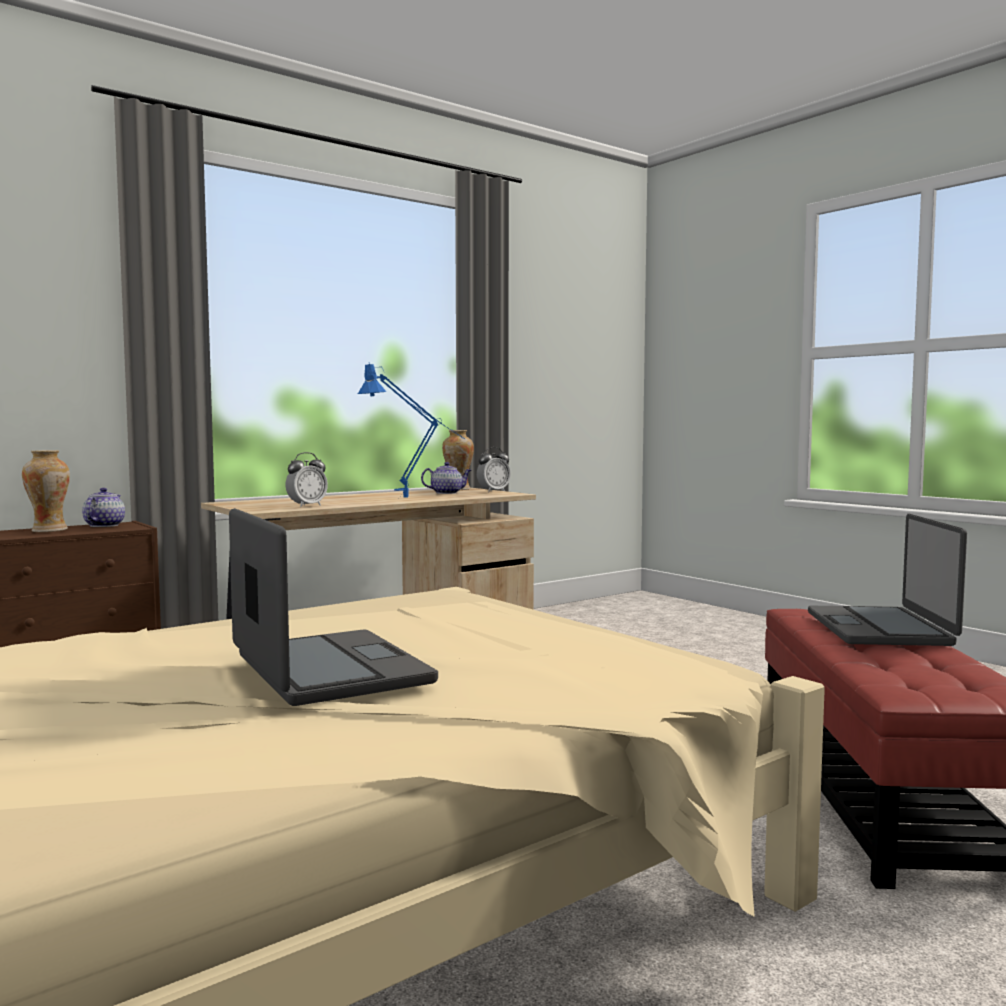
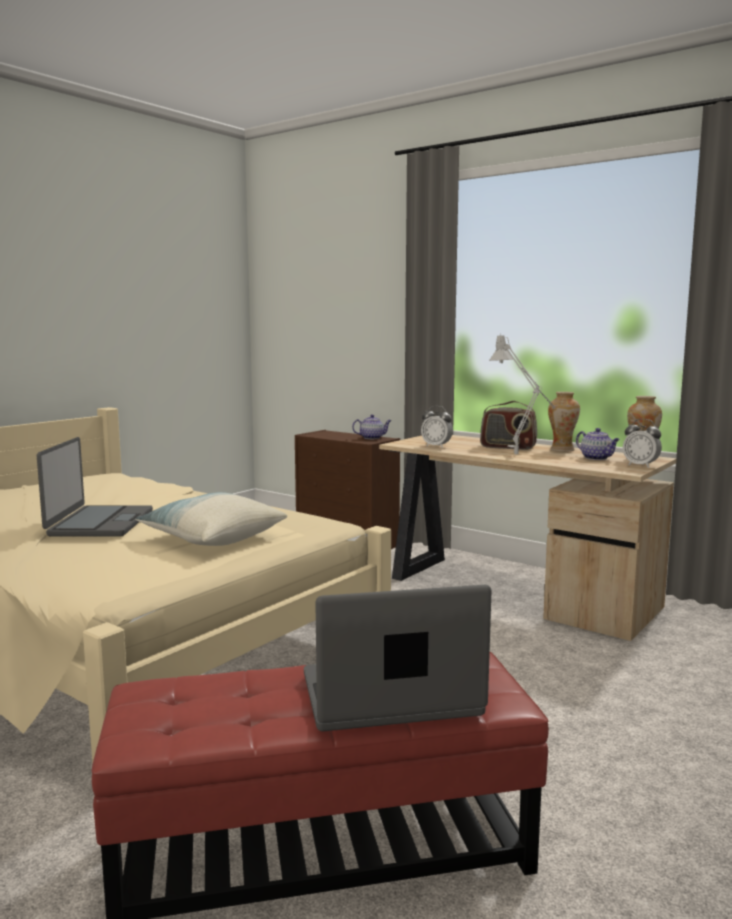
camera: 75 degrees right, 5 degrees up
(49, 530) = (343, 436): vase -> vase (562, 450)
(327, 670) = (99, 523): laptop -> laptop turned 45 degrees counterclockwise
(352, 498) = (508, 447): none -> radio
(413, 499) = (520, 457): blue table lamp -> grey table lamp
(473, 627) = (212, 538): none -> pillow

